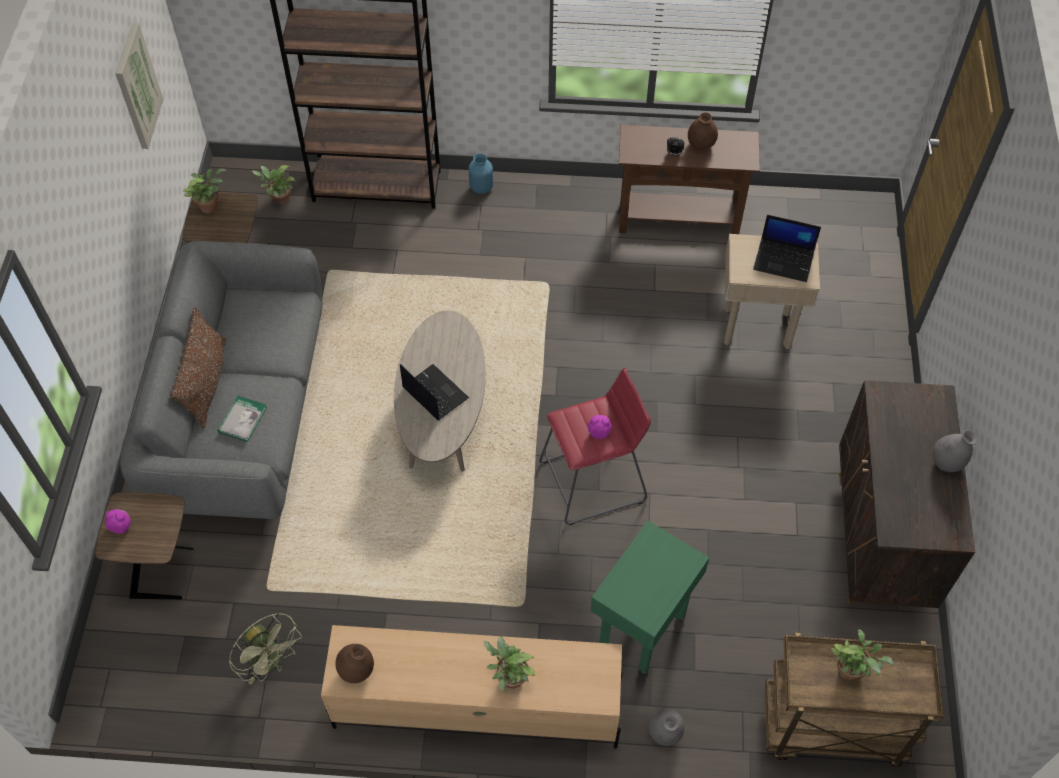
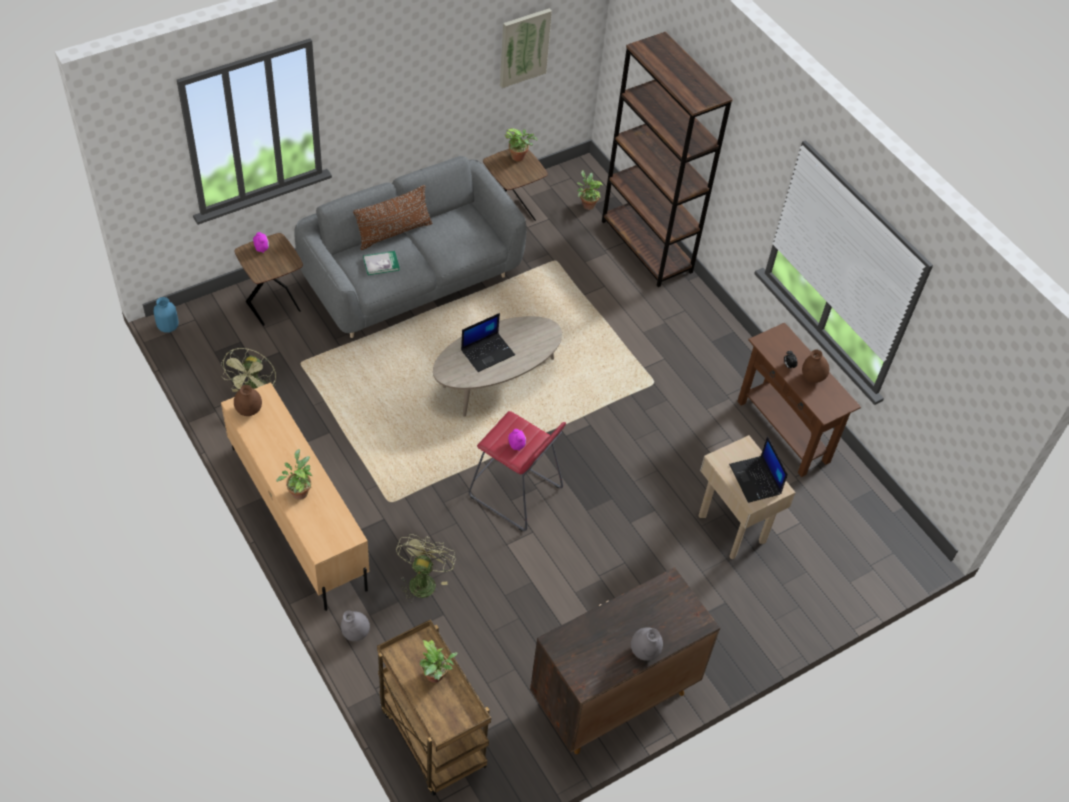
camera: 50 degrees right, 5 degrees down
(434, 393) = (488, 352): laptop -> laptop turned 45 degrees clockwise
(481, 187) = (700, 302): blue vase -> blue vase (168, 327)
(641, 629) = (423, 580): green side table -> green fan

